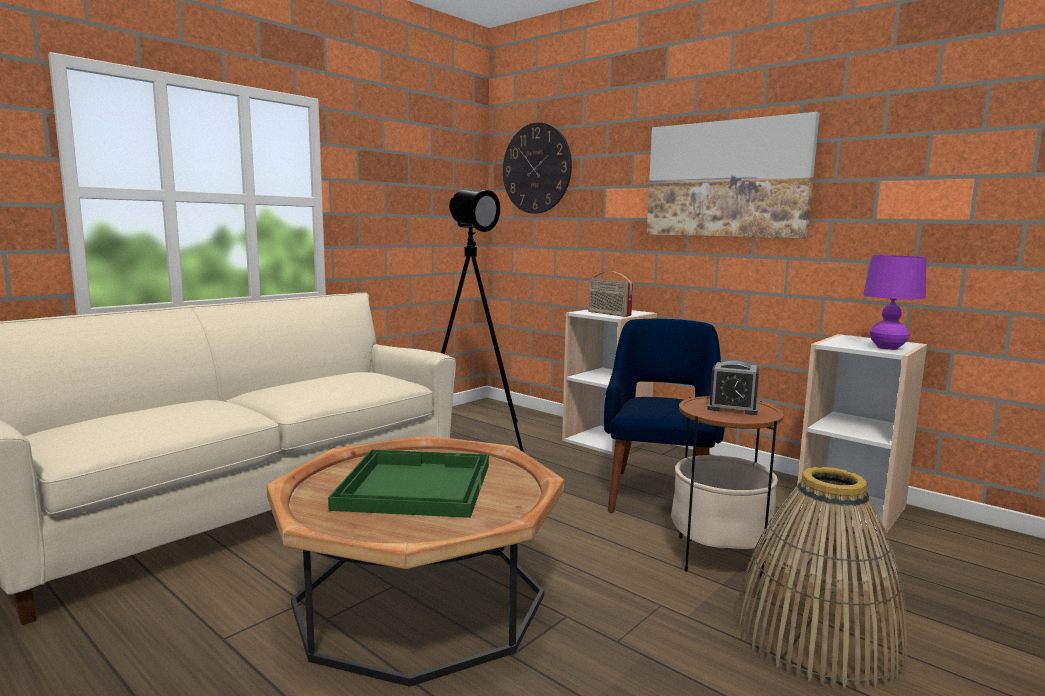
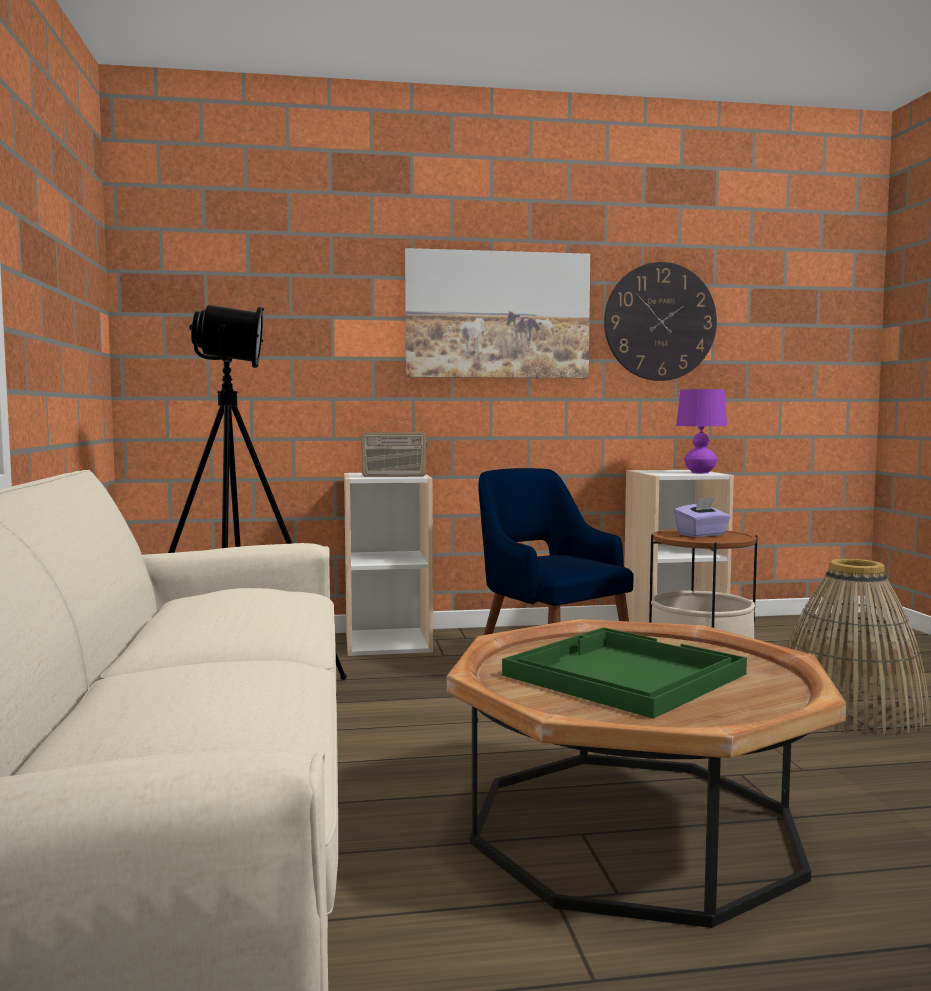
camera: 50 degrees left, 5 degrees down
(536, 168) = (212, 285): wall clock -> wall clock (660, 322)
(732, 408) = (701, 535): alarm clock -> purple tissue box

